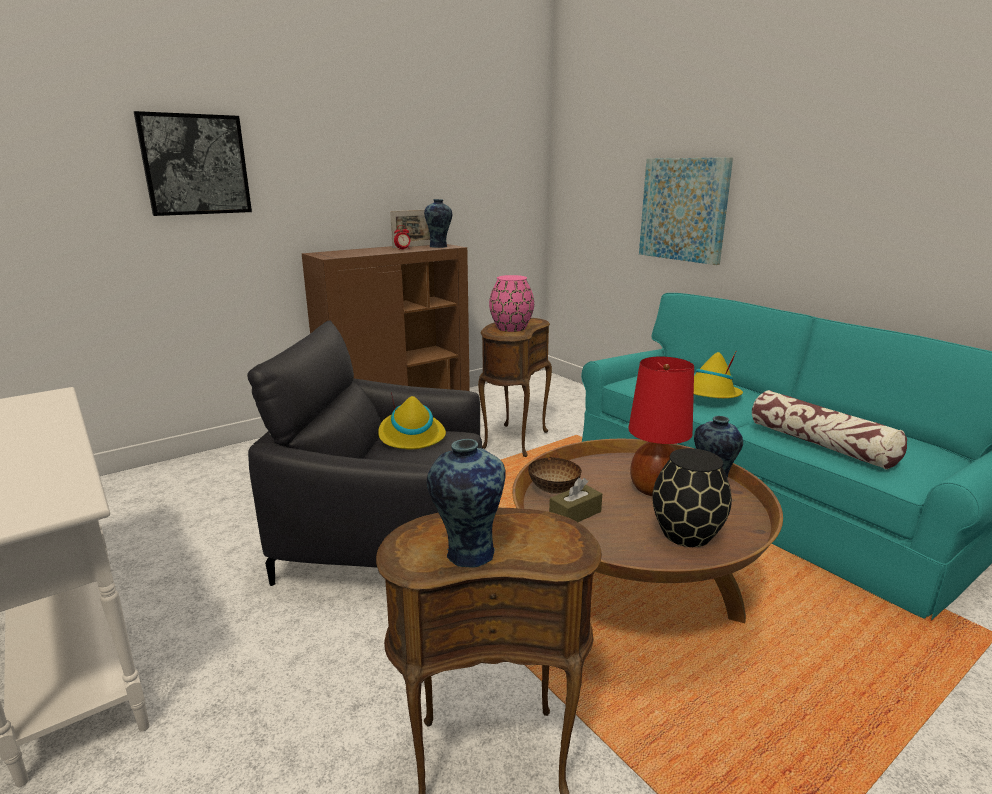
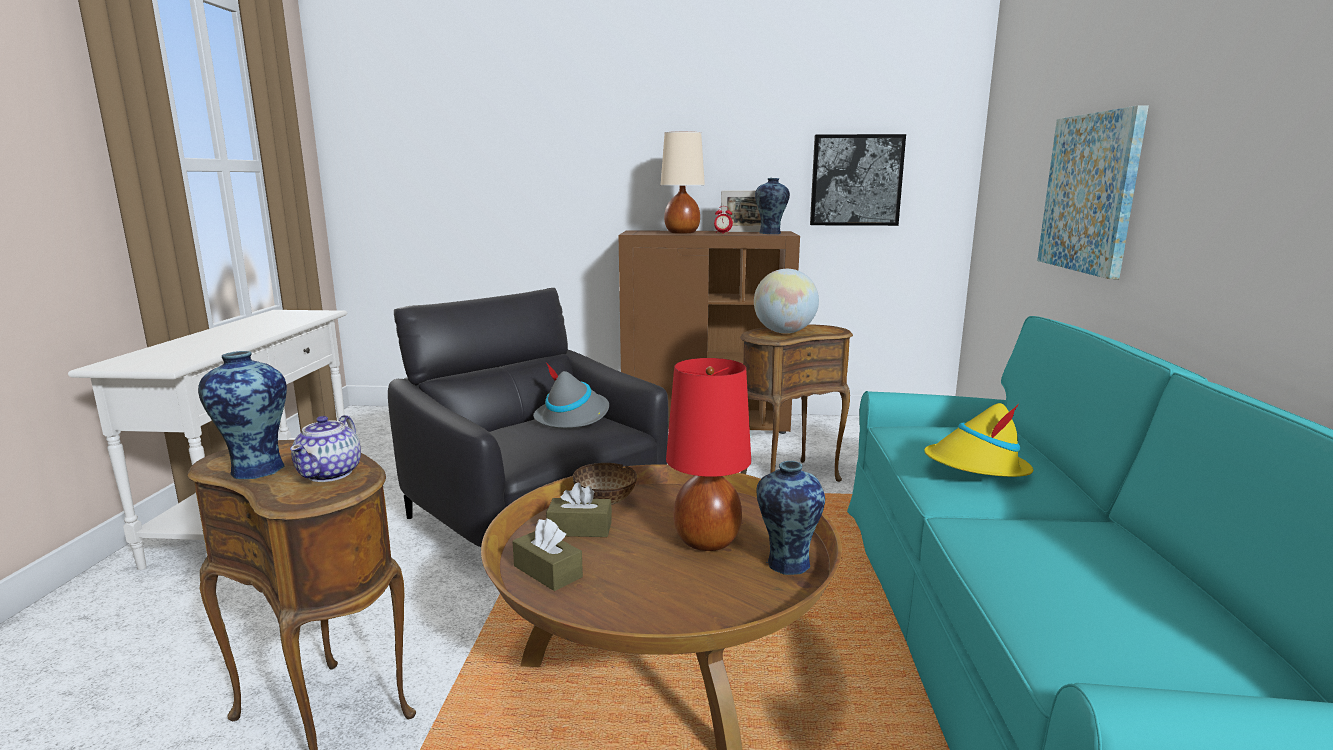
camera: 40 degrees right, 5 degrees down
(195, 165) = (538, 142): picture -> picture (856, 180)
(369, 252) = (681, 233): none -> beige table lamp
(411, 436) = (573, 417): yellow hat -> grey hat
(511, 328) = (784, 332): pink vase -> globe
(531, 529) = (331, 473): none -> teapot
(615, 549) = (547, 571): none -> brown tissue box
(687, 535) = (642, 594): black vase -> none
(820, 444) = (1023, 573): pillow -> none

